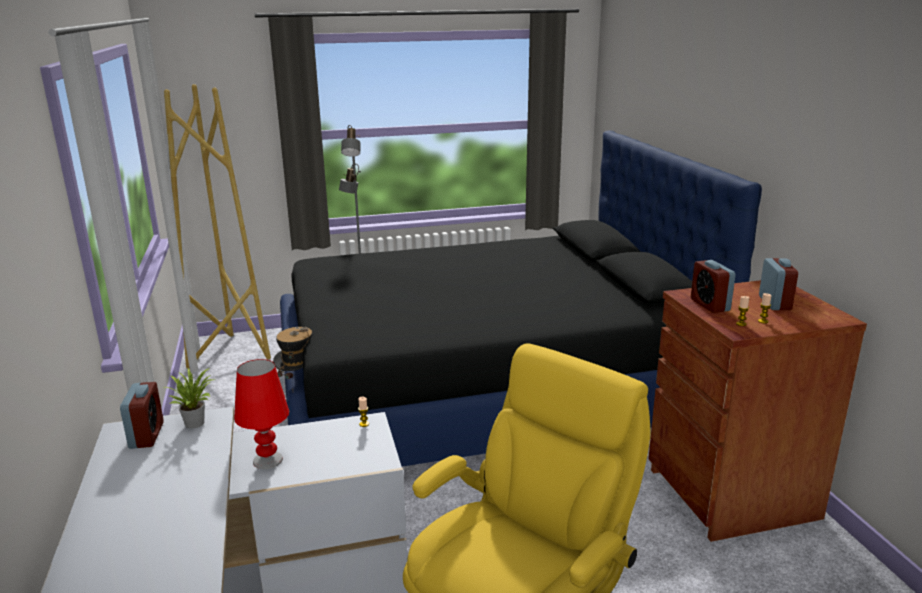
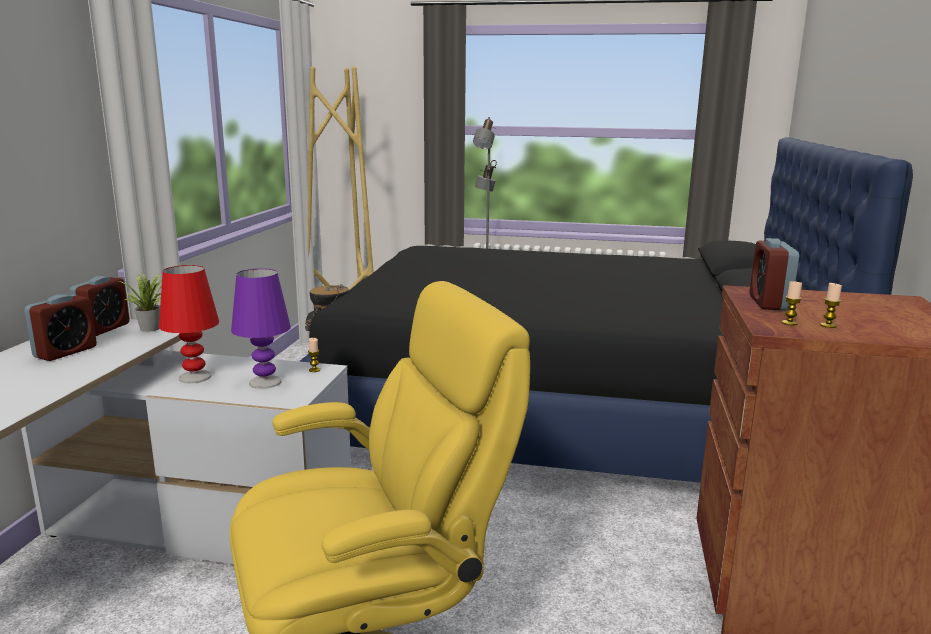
camera: 25 degrees right, 5 degrees down
(338, 448) = (265, 382): none -> purple table lamp
(774, 303) = (874, 314): alarm clock -> alarm clock (65, 352)

